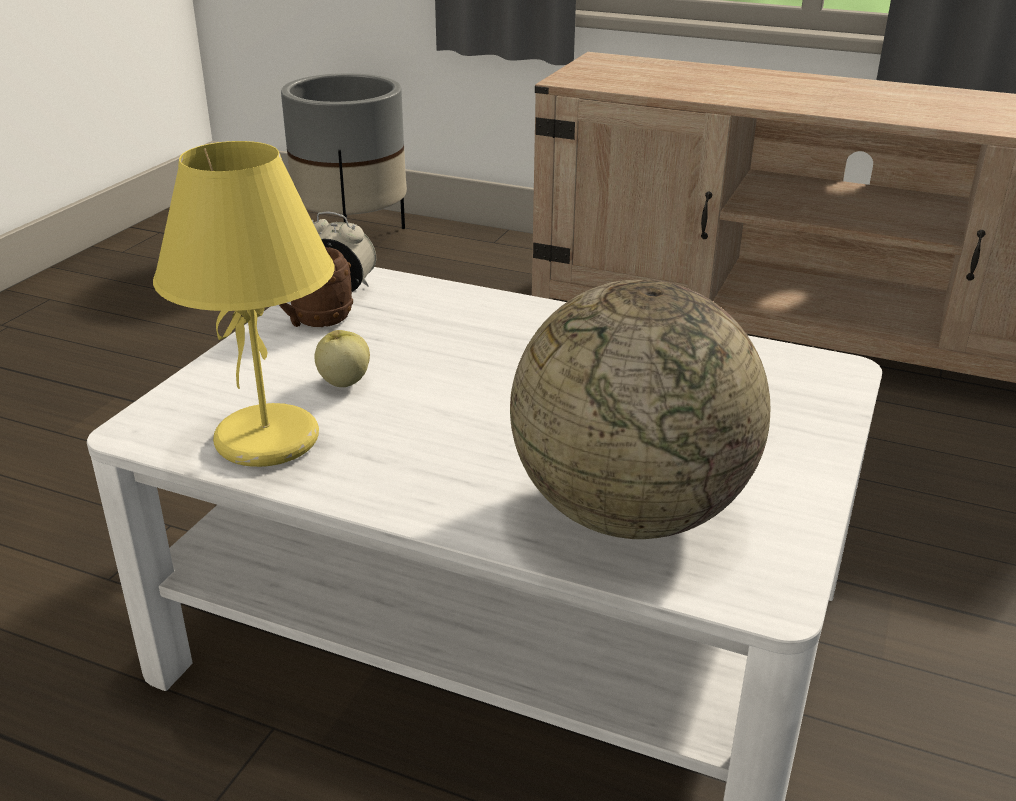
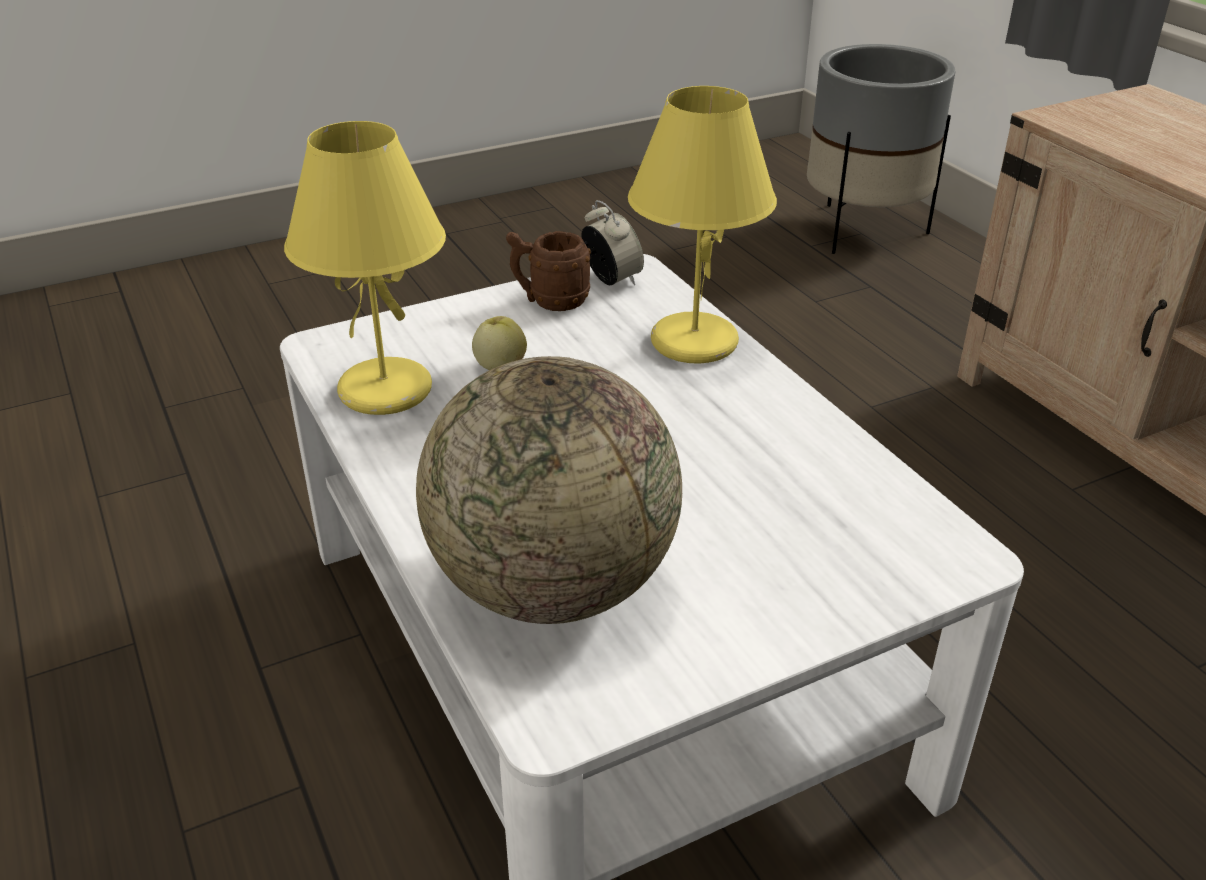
camera: 40 degrees right, 5 degrees up
(474, 309) = (693, 342): none -> yellow table lamp

